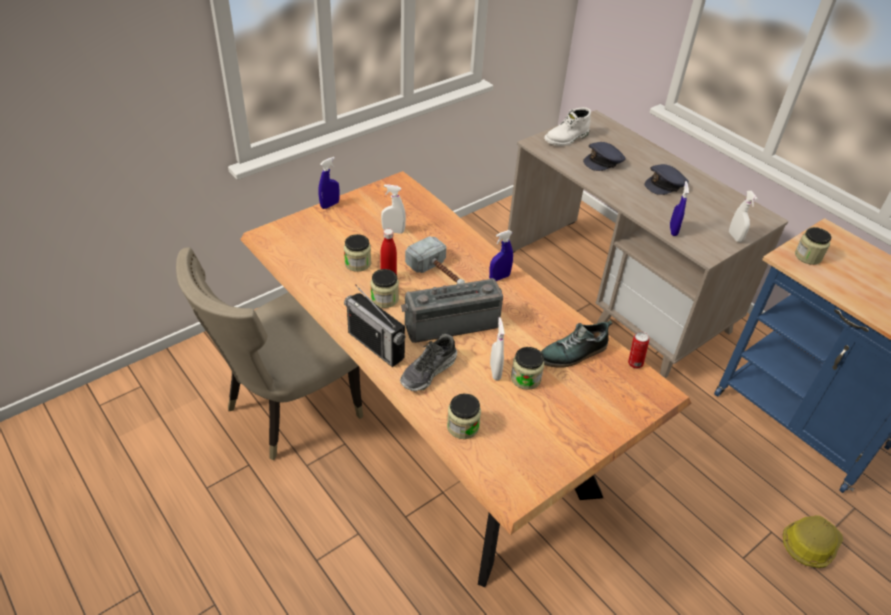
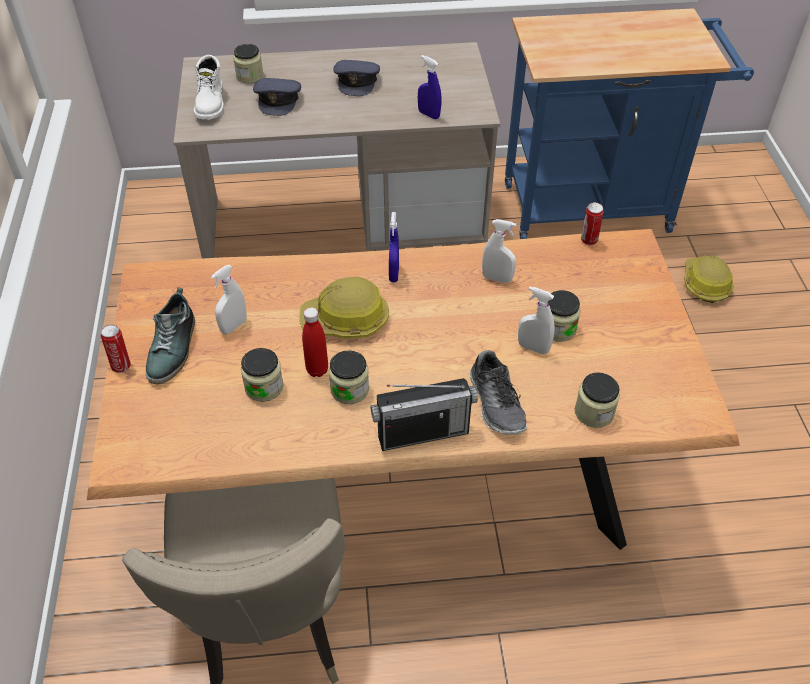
camera: 55 degrees left, 5 degrees up
(330, 205) = (121, 365): blue spray bottle -> can
(439, 273) = (346, 320): hammer -> hard hat
(450, 323) = (434, 349): radio -> none
(573, 353) = (547, 275): shoe -> shoe (173, 349)
(735, 237) = (471, 83): white spray bottle -> white spray bottle (497, 278)
(808, 256) = (554, 55): jar -> jar (249, 76)

